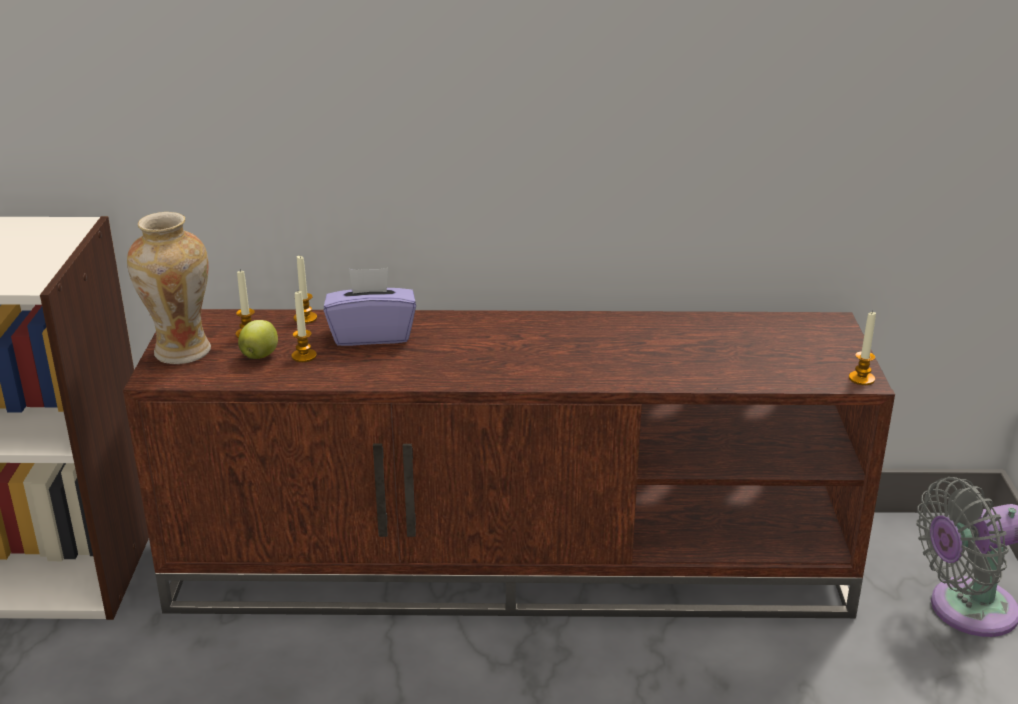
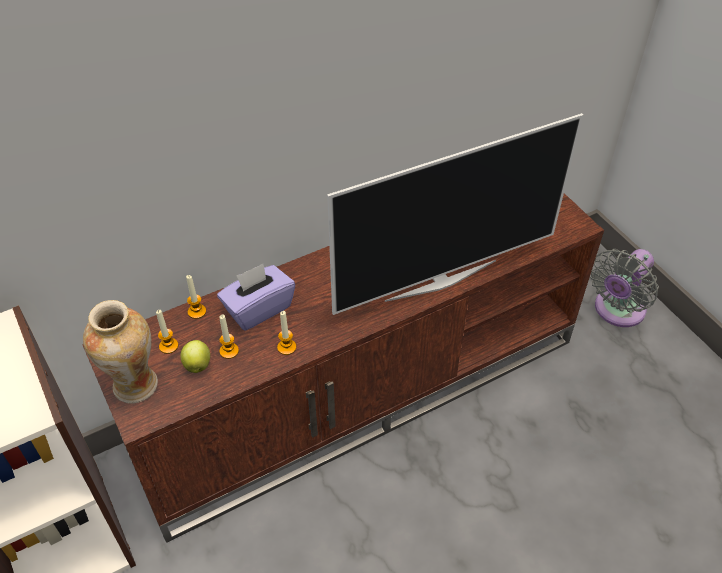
camera: 30 degrees left, 20 degrees up
(613, 372) = (440, 279): none -> television
(861, 379) = (579, 224): candle -> candle (286, 347)

